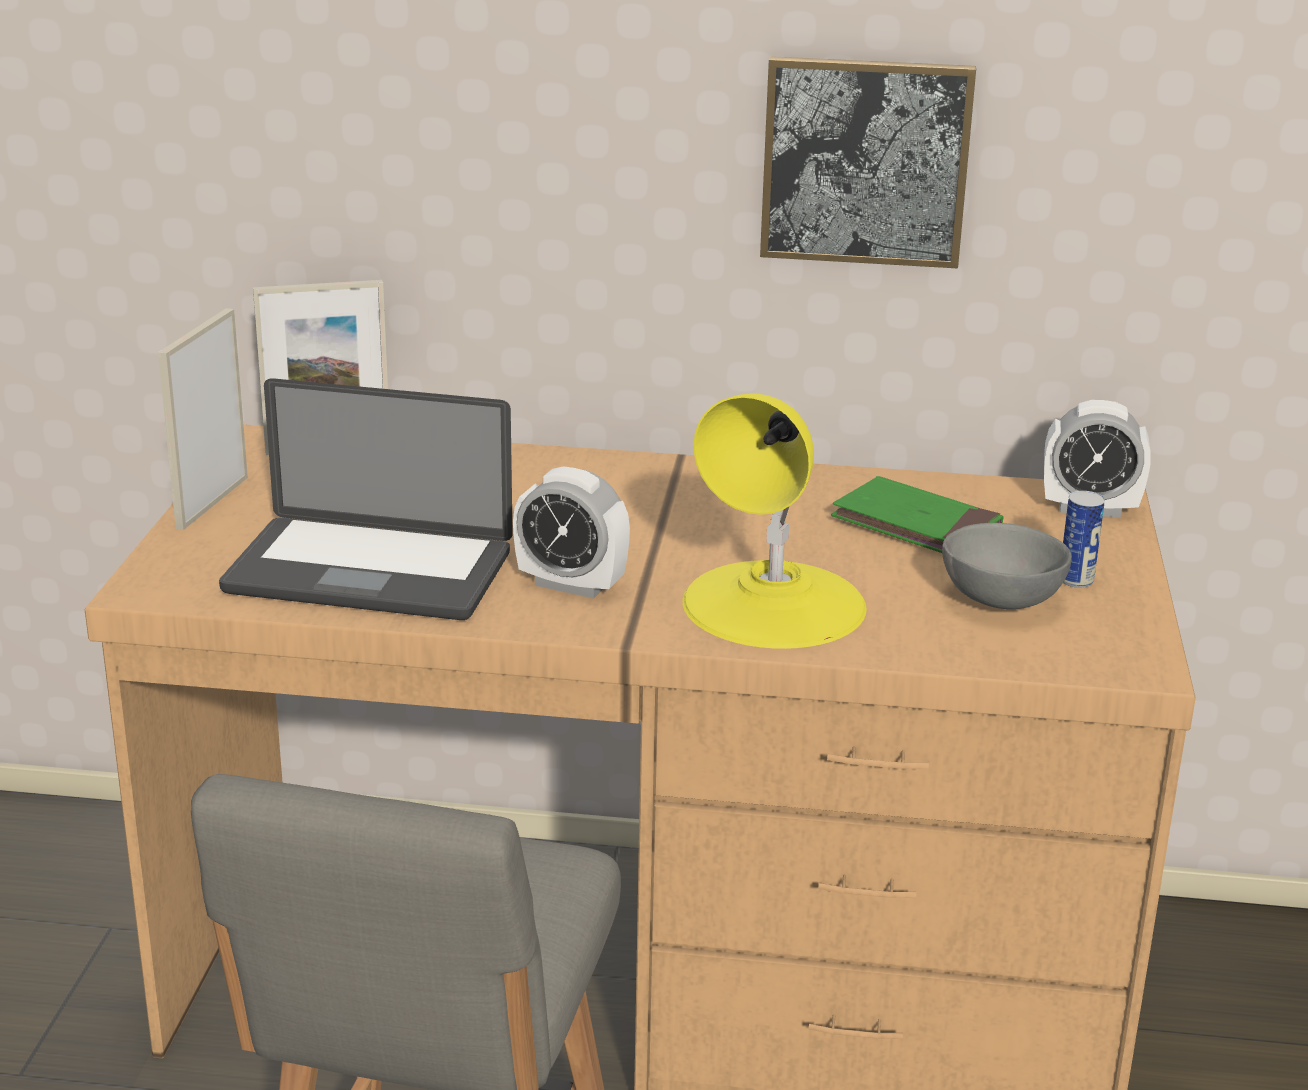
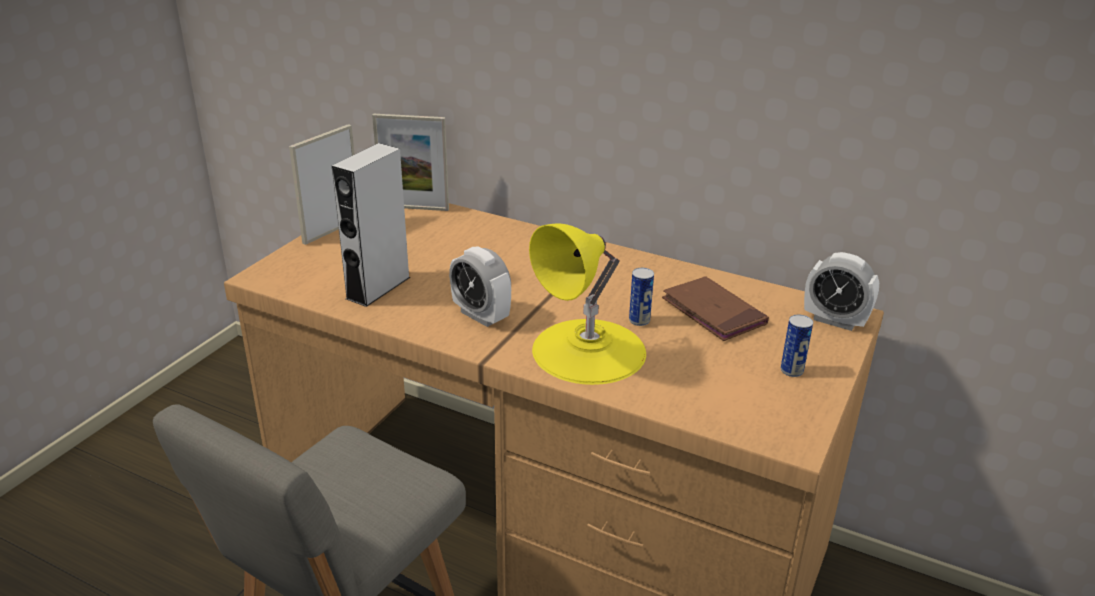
camera: 20 degrees right, 5 degrees up
(369, 573) = (378, 288): laptop -> grey speaker
(817, 552) = (639, 320): none -> can
(865, 161) = (721, 78): picture -> none
(916, 525) = (713, 312): green book -> brown book
(997, 600) = (730, 375): grey bowl -> none

